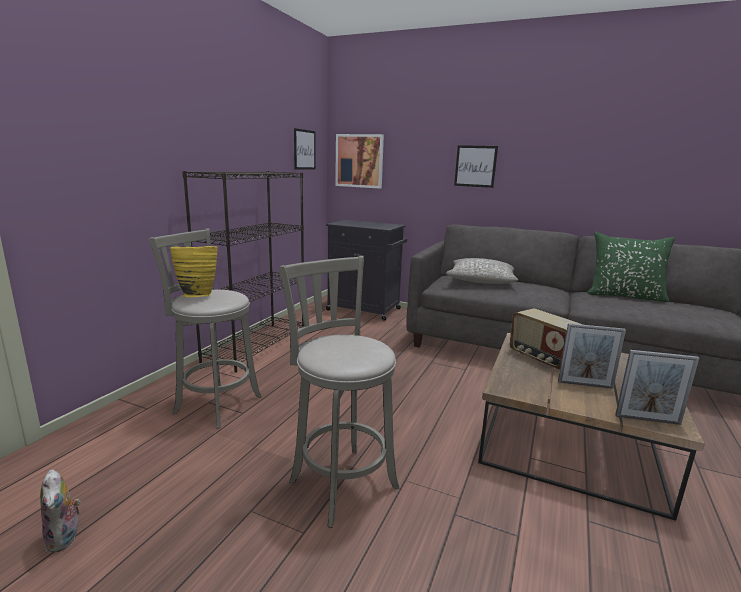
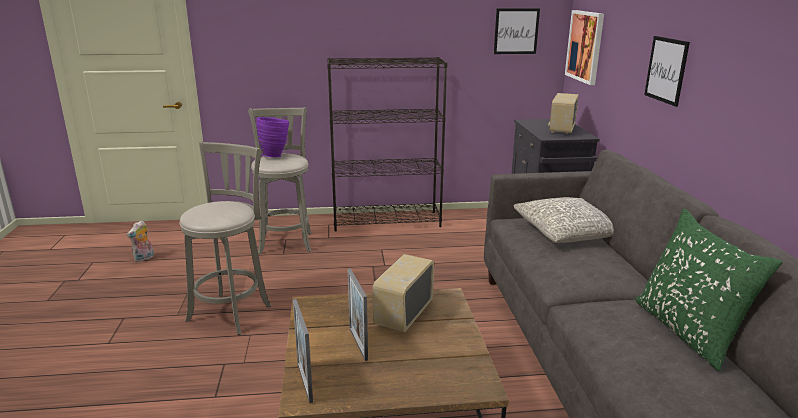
camera: 60 degrees right, 5 degrees up
(197, 295) = (275, 156): yellow vase -> purple vase
(372, 224) = (561, 129): none -> radio

